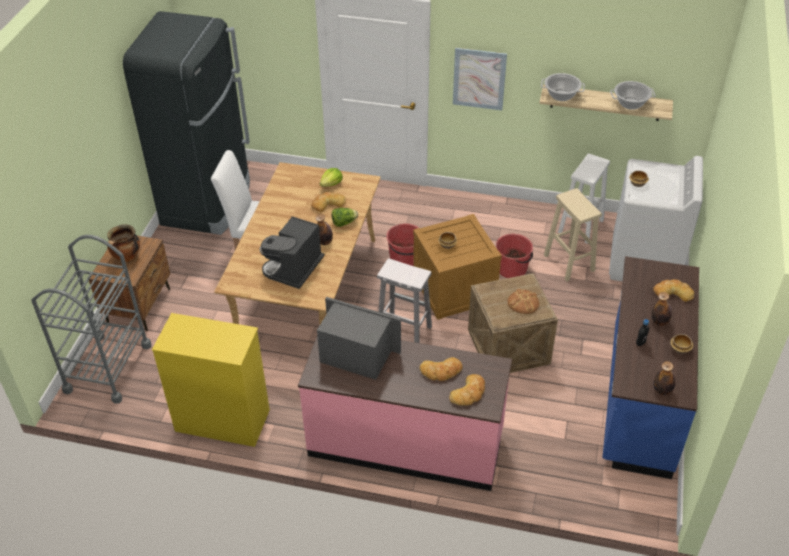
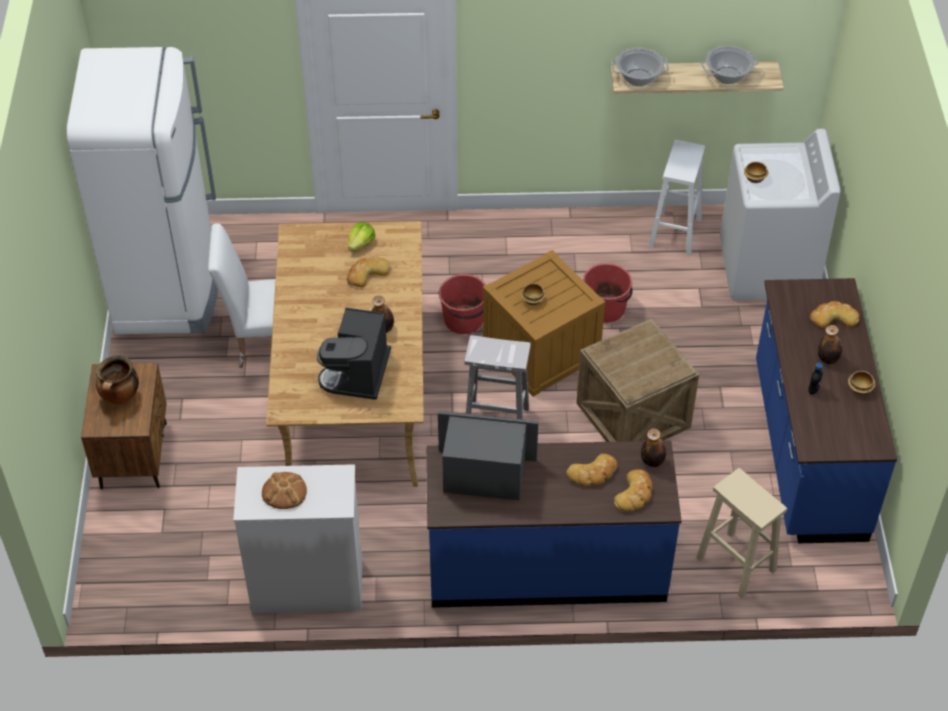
camera: 15 degrees left, 5 degrees up
(108, 368) = (127, 548): grey cart -> none
(208, 203) = (168, 288): black fridge -> white fridge
(221, 420) = (306, 586): yellow dresser -> white dresser
(344, 223) = (398, 297): lettuce -> none
(406, 443) = (546, 565): pink counter -> blue counter
(479, 79) = (525, 68): picture -> none
(523, 303) = (651, 361): bread -> bread (284, 492)
(569, 263) = (675, 287): beige stool -> beige stool (737, 565)
(662, 390) = (853, 444): bottle -> bottle (652, 461)

